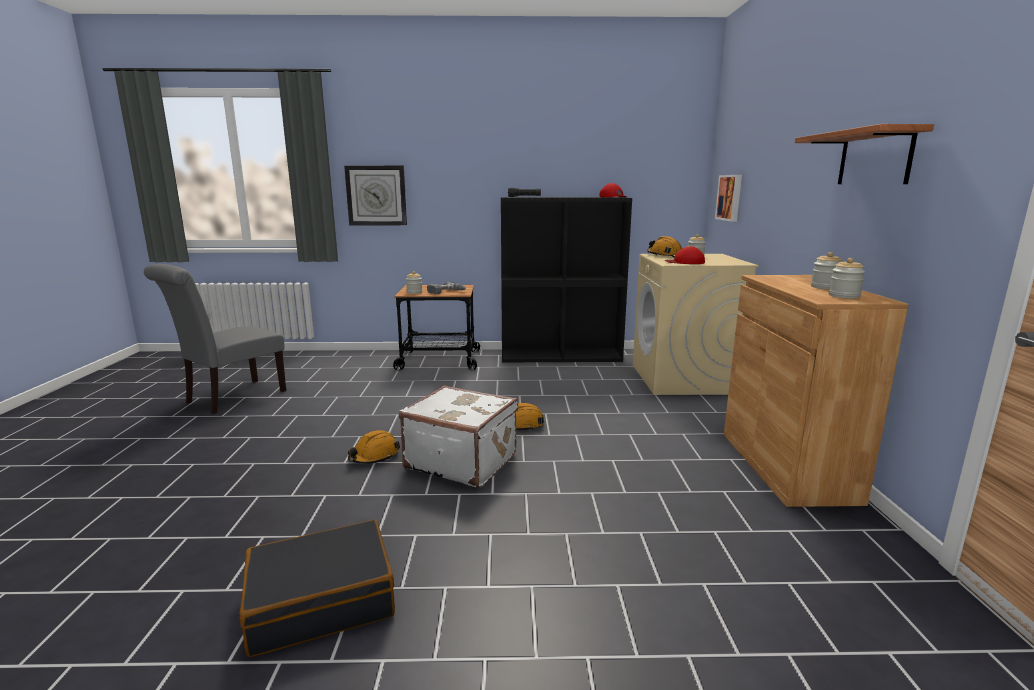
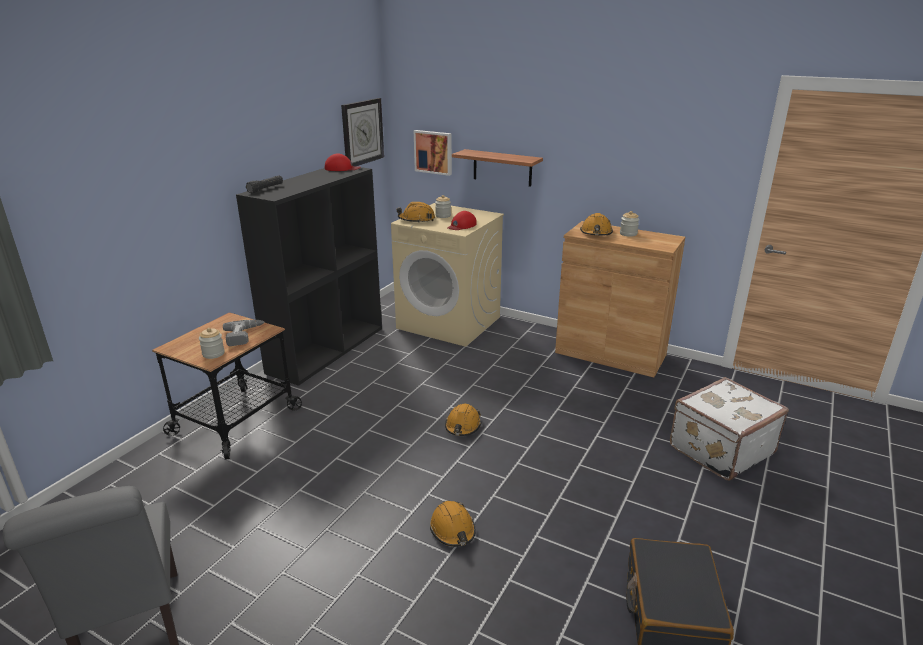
camera: 60 degrees left, 10 degrees up
(376, 195) = (75, 238): wall clock -> wall clock (362, 132)
(462, 461) = (504, 479): white suitcase -> white suitcase (719, 449)
(784, 280) = (596, 233): none -> orange hard hat
(844, 296) = (657, 240): jar -> none
(874, 158) = (635, 144): shelf -> shelf (502, 168)

